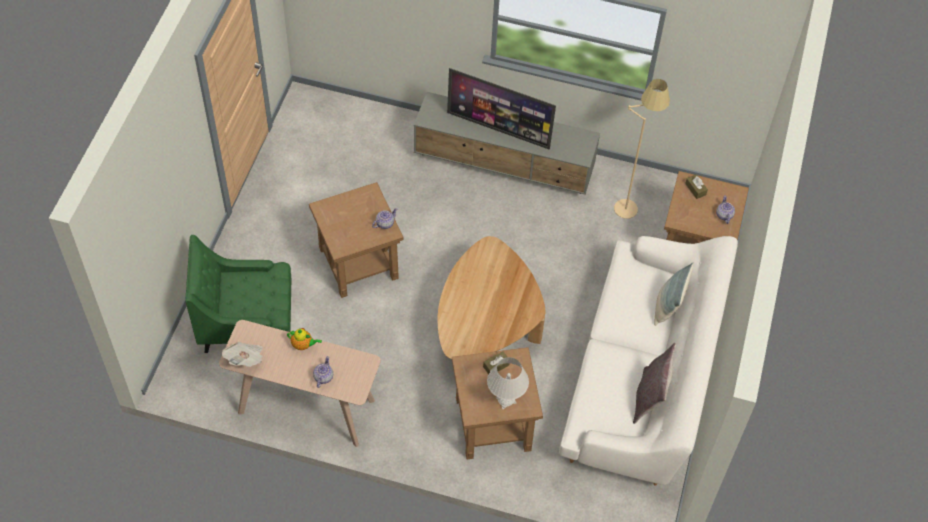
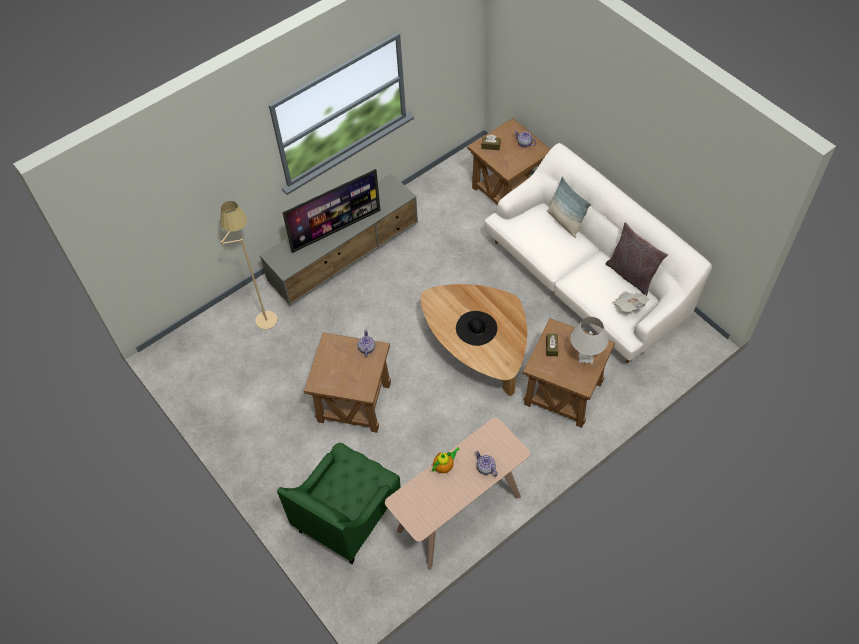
camera: 50 degrees left, 0 degrees up
(245, 359) = (427, 517): newspaper -> newspaper (629, 306)
(483, 300) = (476, 328): none -> black hat
(630, 200) = (439, 202): beige floor lamp -> beige floor lamp (262, 312)

